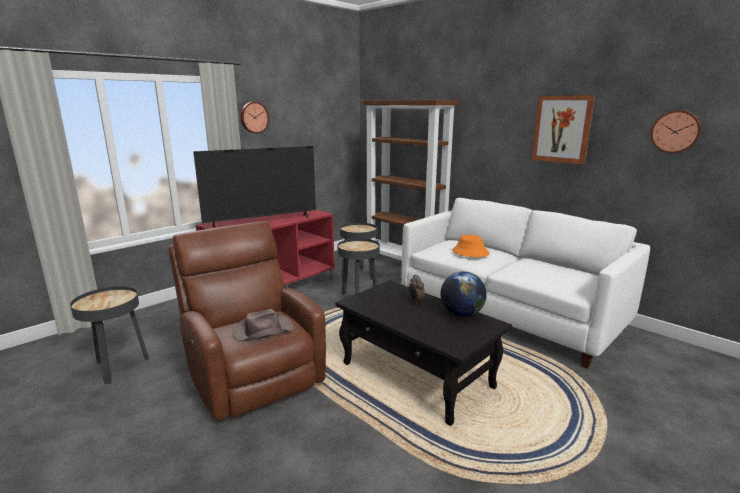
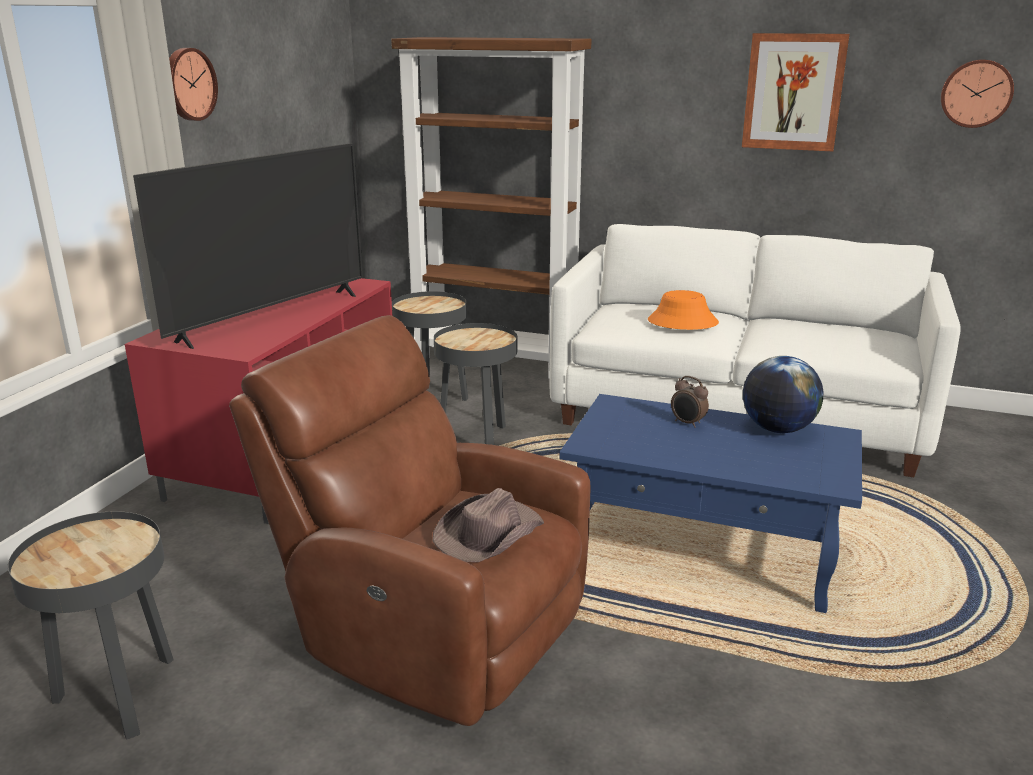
camera: 25 degrees left, 5 degrees up
(417, 375) = (706, 550): black coffee table -> blue coffee table

